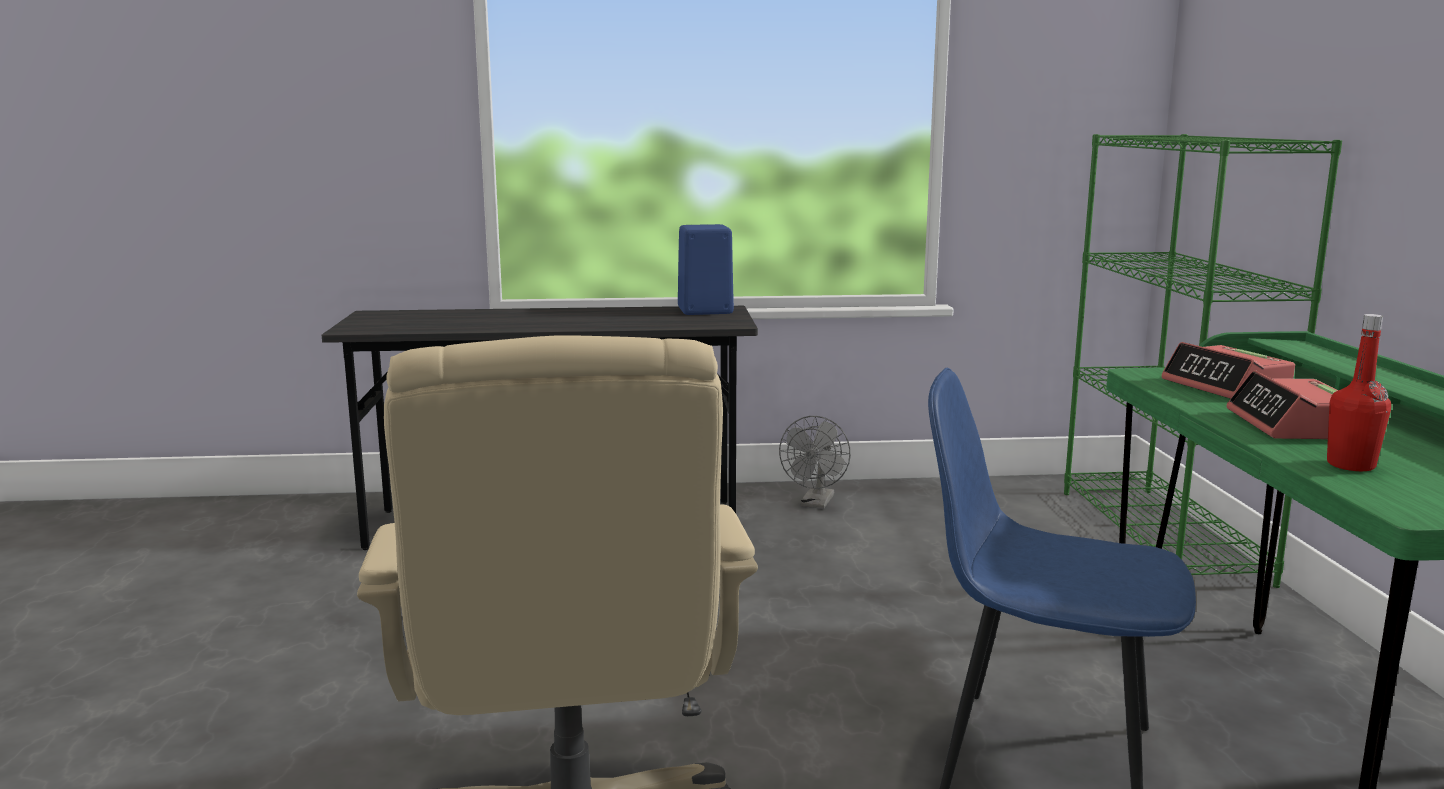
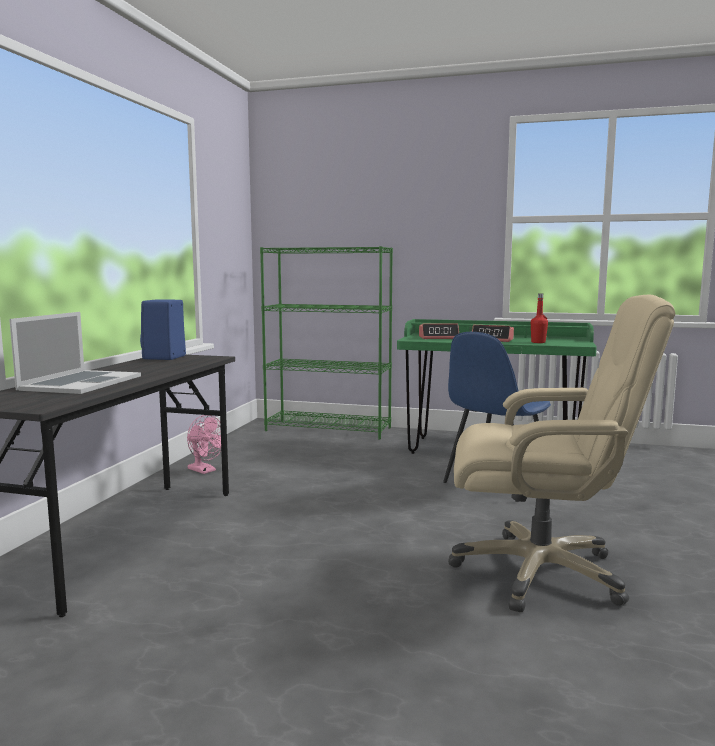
camera: 70 degrees left, 5 degrees down
(491, 318) = (80, 383): none -> laptop
(816, 504) = (205, 470): grey fan -> pink fan

